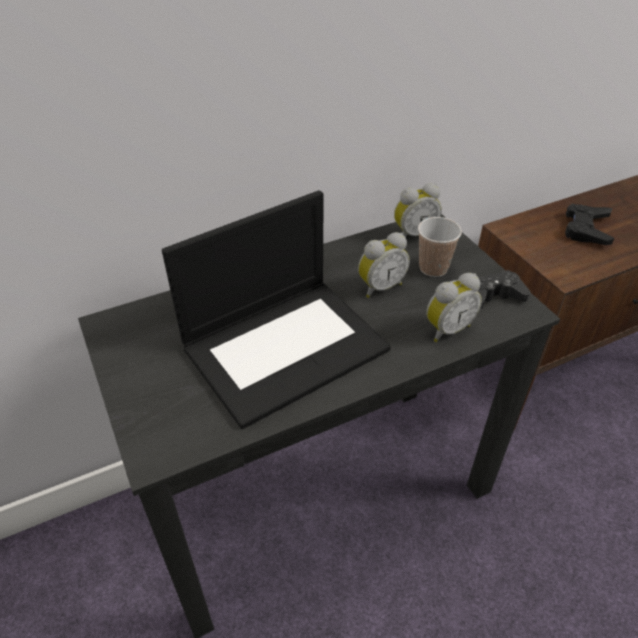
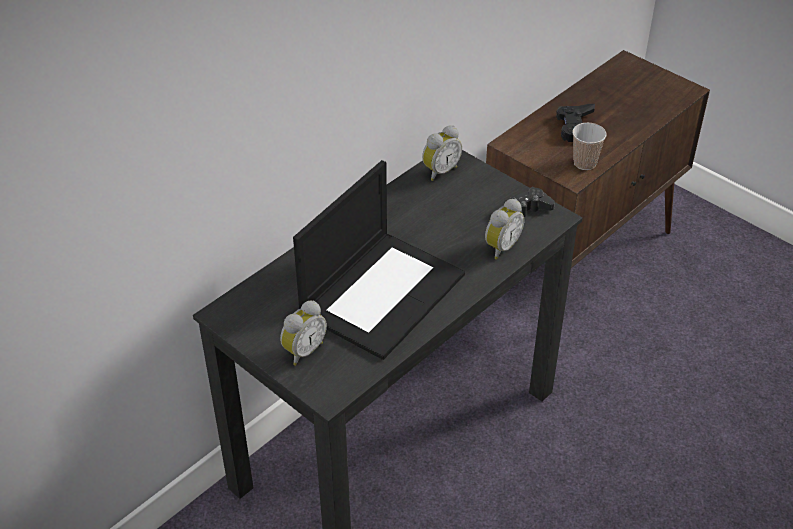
camera: 20 degrees left, 0 degrees up
(380, 286) = (433, 225): alarm clock -> alarm clock (303, 350)
(433, 268) = (469, 198): cup -> cup (584, 163)

